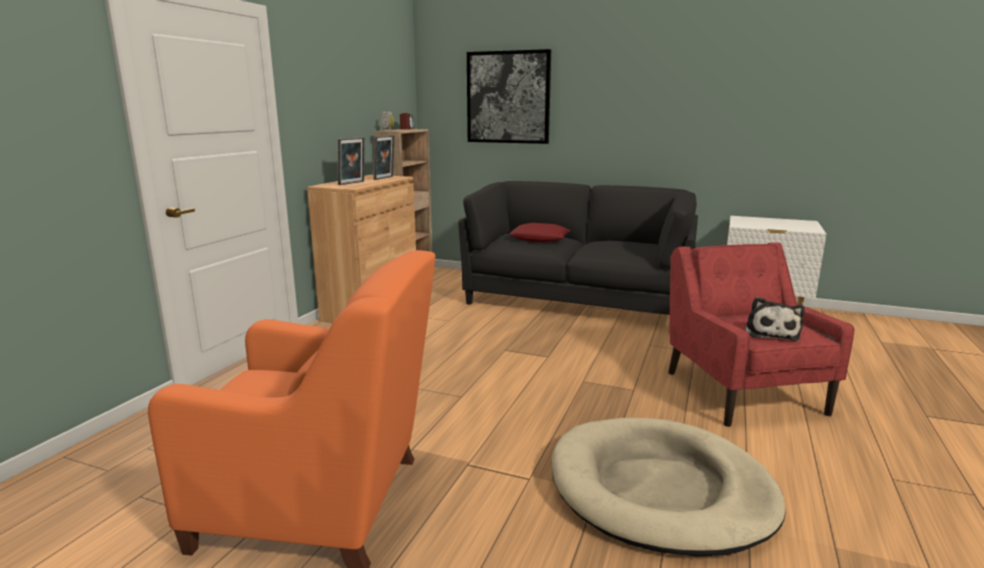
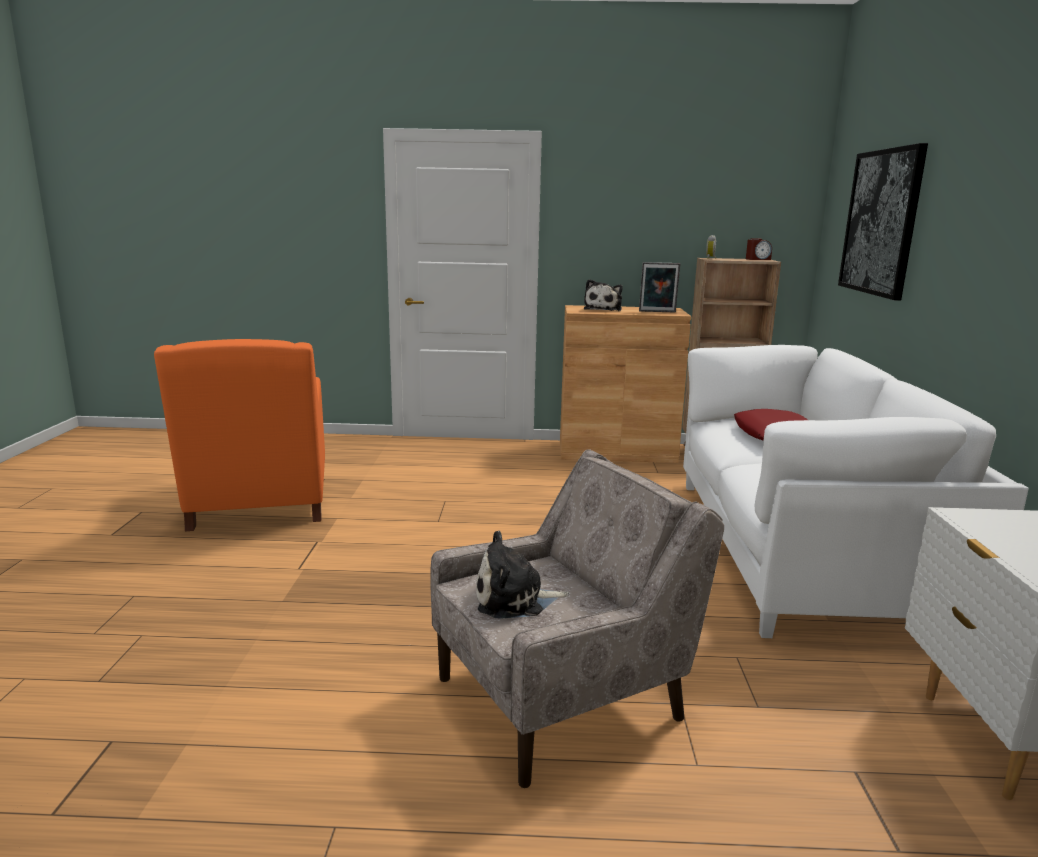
camera: 70 degrees right, 0 degrees up
(352, 183) = (604, 309): picture frame -> plush toy
(578, 300) = (799, 549): black sofa -> white sofa
(660, 490) = (287, 633): beige dog bed -> none
(743, 391) = (561, 698): red armchair -> beige armchair

